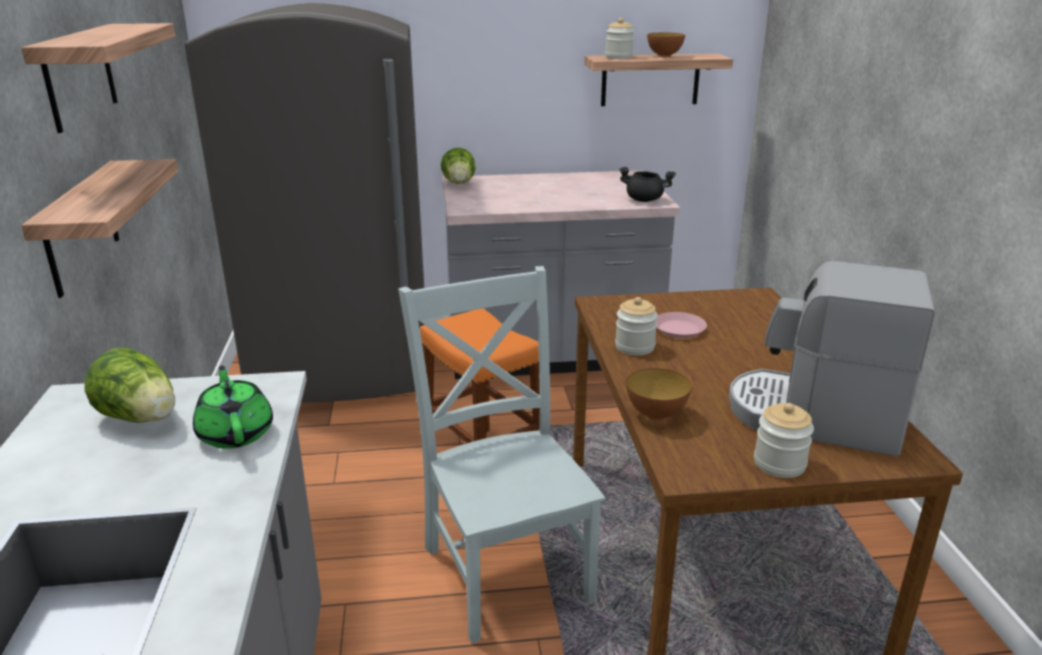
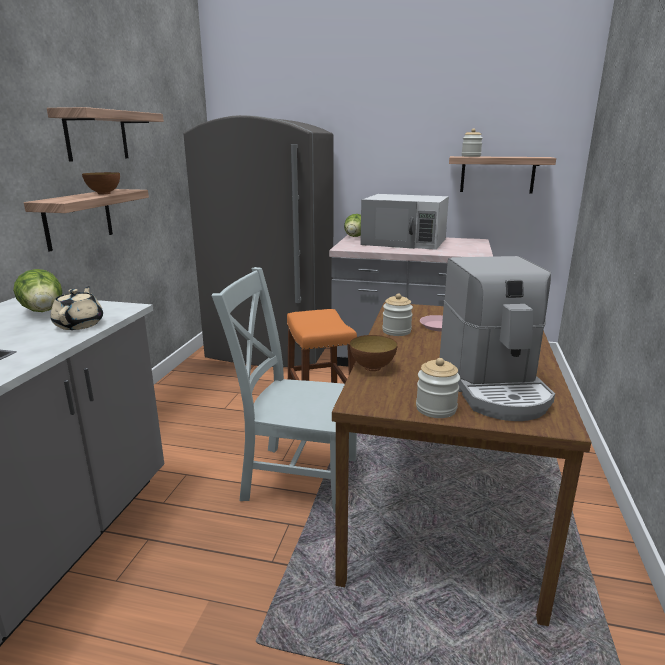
camera: 20 degrees right, 5 degrees down
(236, 433) = (80, 324): green teapot -> beige teapot
(506, 568) = (295, 477): grey chair -> grey chair turned 75 degrees counterclockwise
(539, 187) = (404, 242): none -> white microwave
(645, 200) = (471, 252): black cooking pot -> none
(664, 56) = (505, 156): bowl -> bowl (104, 193)
(814, 417) = (493, 387): coffee machine -> coffee machine turned 135 degrees counterclockwise

